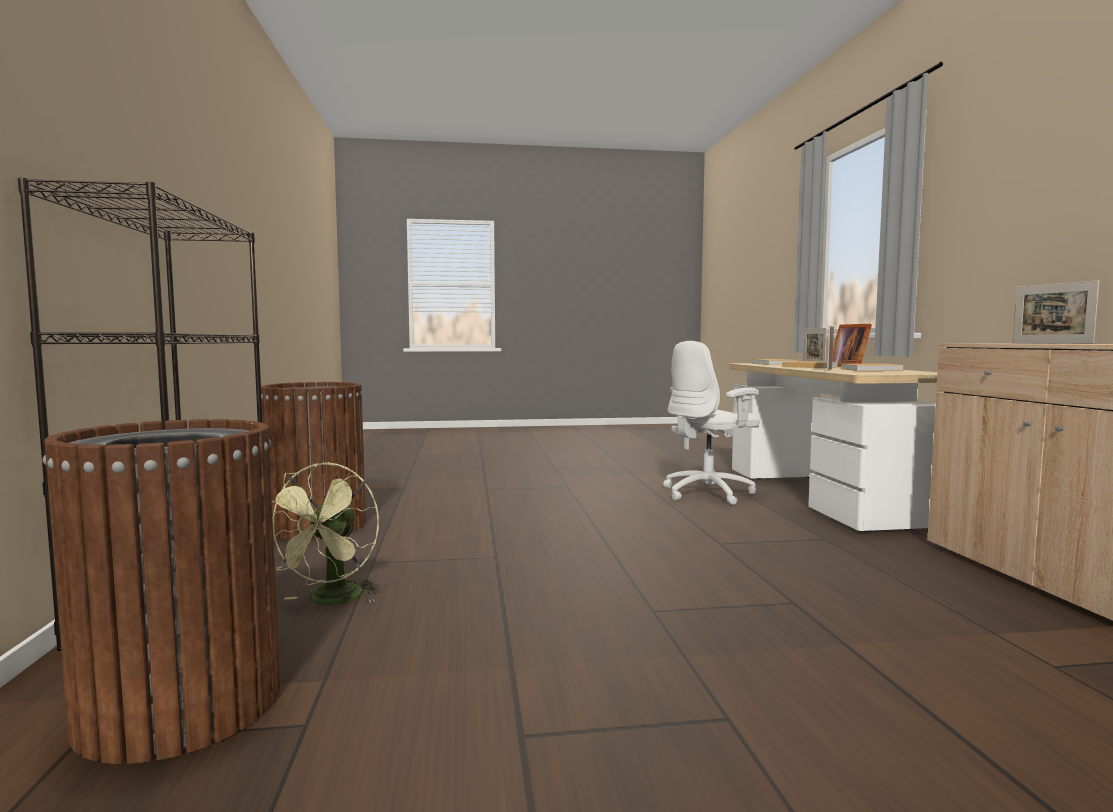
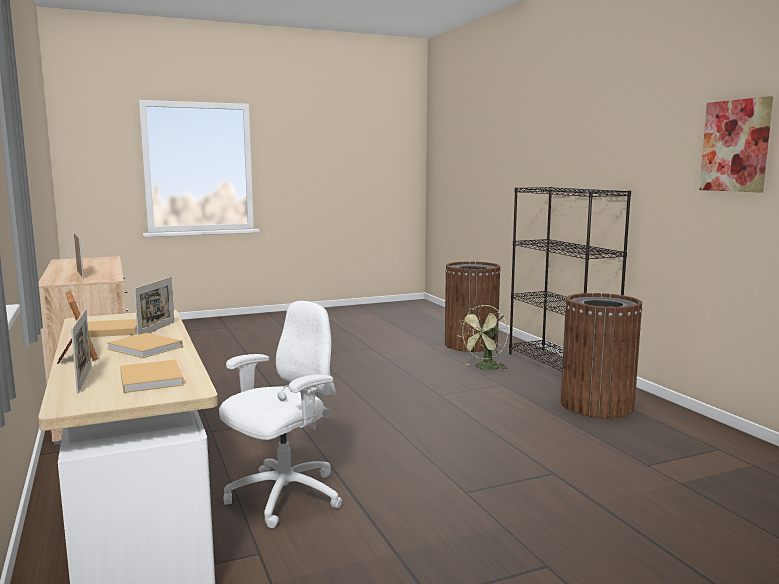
camera: 165 degrees right, 5 degrees up
(226, 201) = (735, 146): none -> picture
(331, 601) = (485, 368): green fan -> green fan turned 135 degrees counterclockwise

